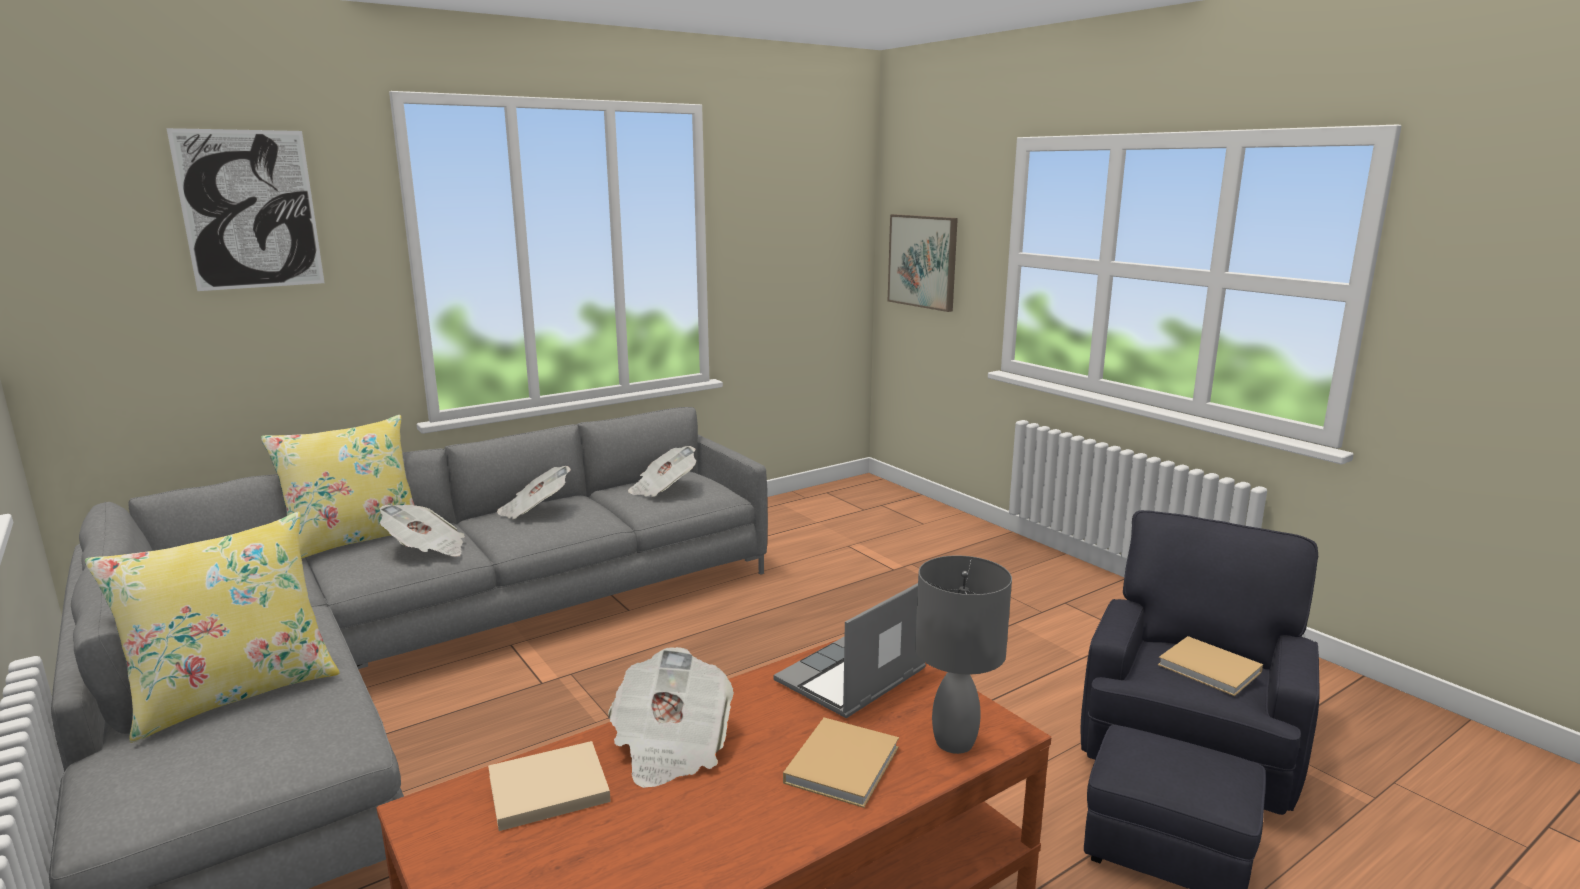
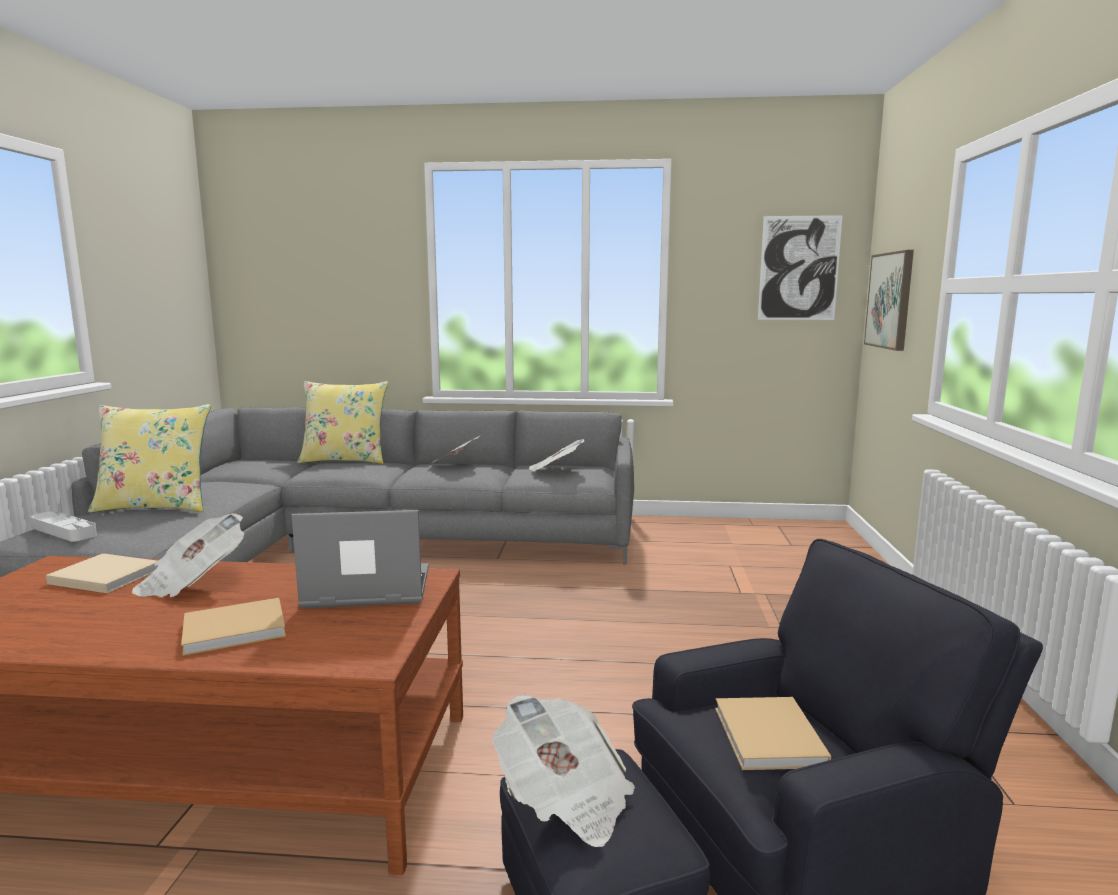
camera: 40 degrees right, 5 degrees down
(176, 782) = (63, 531): none -> grey tray
(250, 210) = (336, 243): picture -> picture (799, 268)
(427, 550) = (361, 471): newspaper -> newspaper (564, 799)
(953, 741) = (323, 649): grey table lamp -> none

